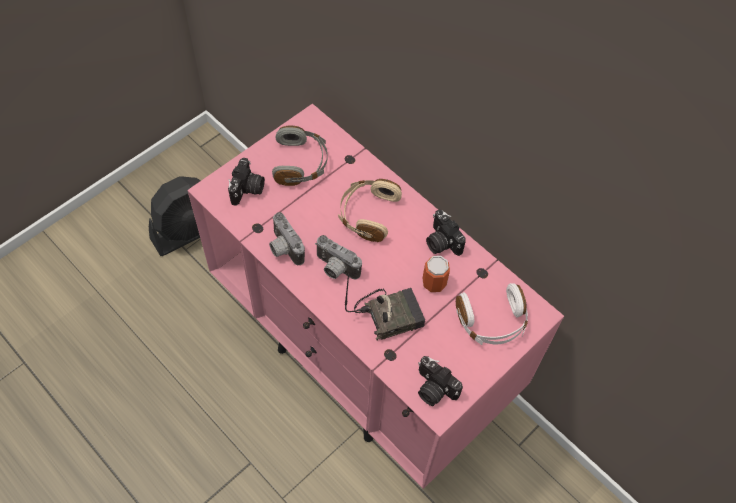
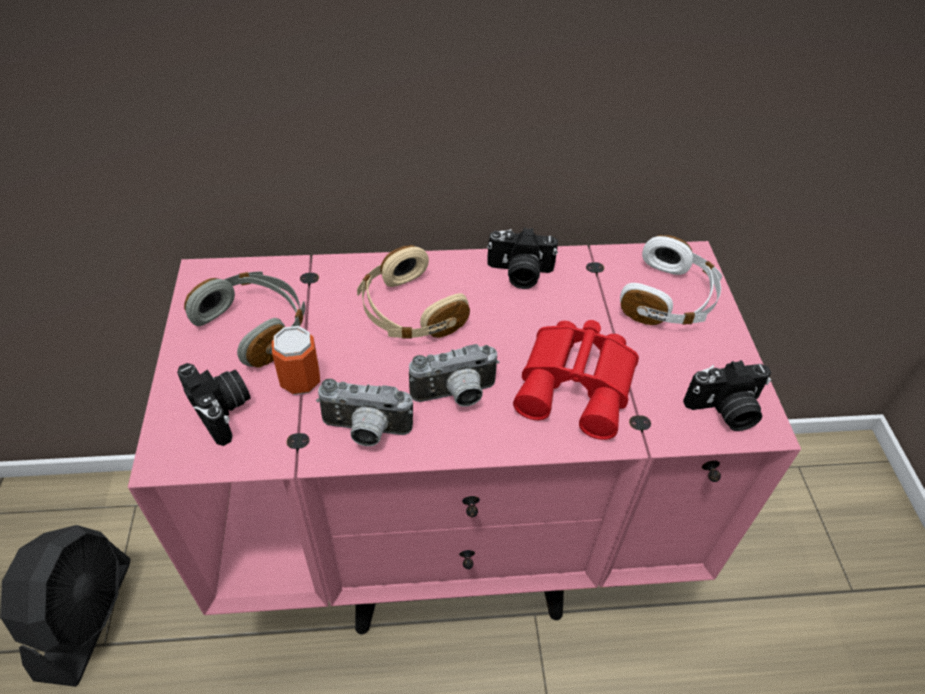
camera: 50 degrees left, 10 degrees down
(389, 314) = (579, 384): radio -> red binoculars
(434, 283) = (570, 314): can -> can (300, 380)

